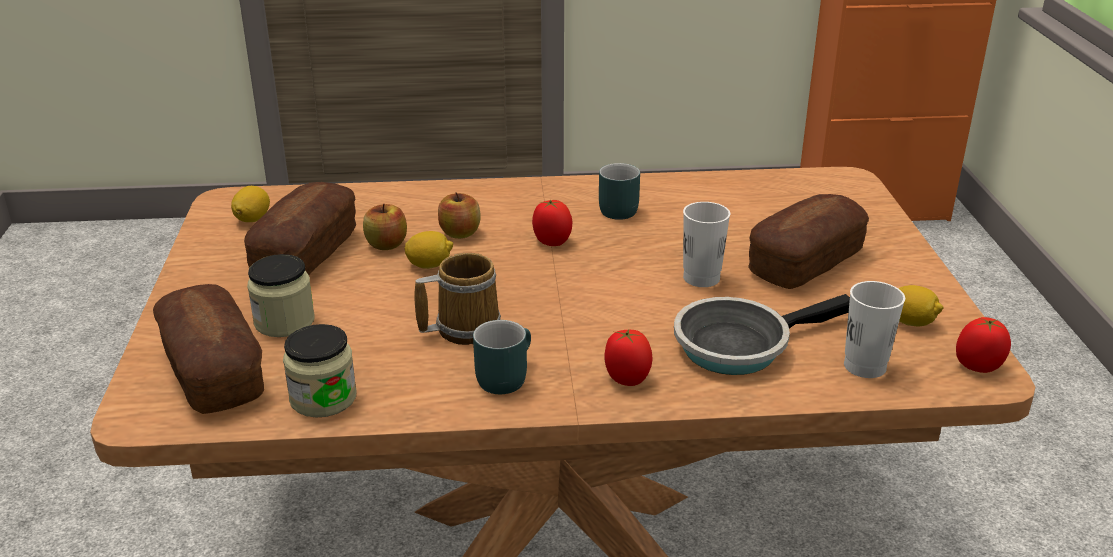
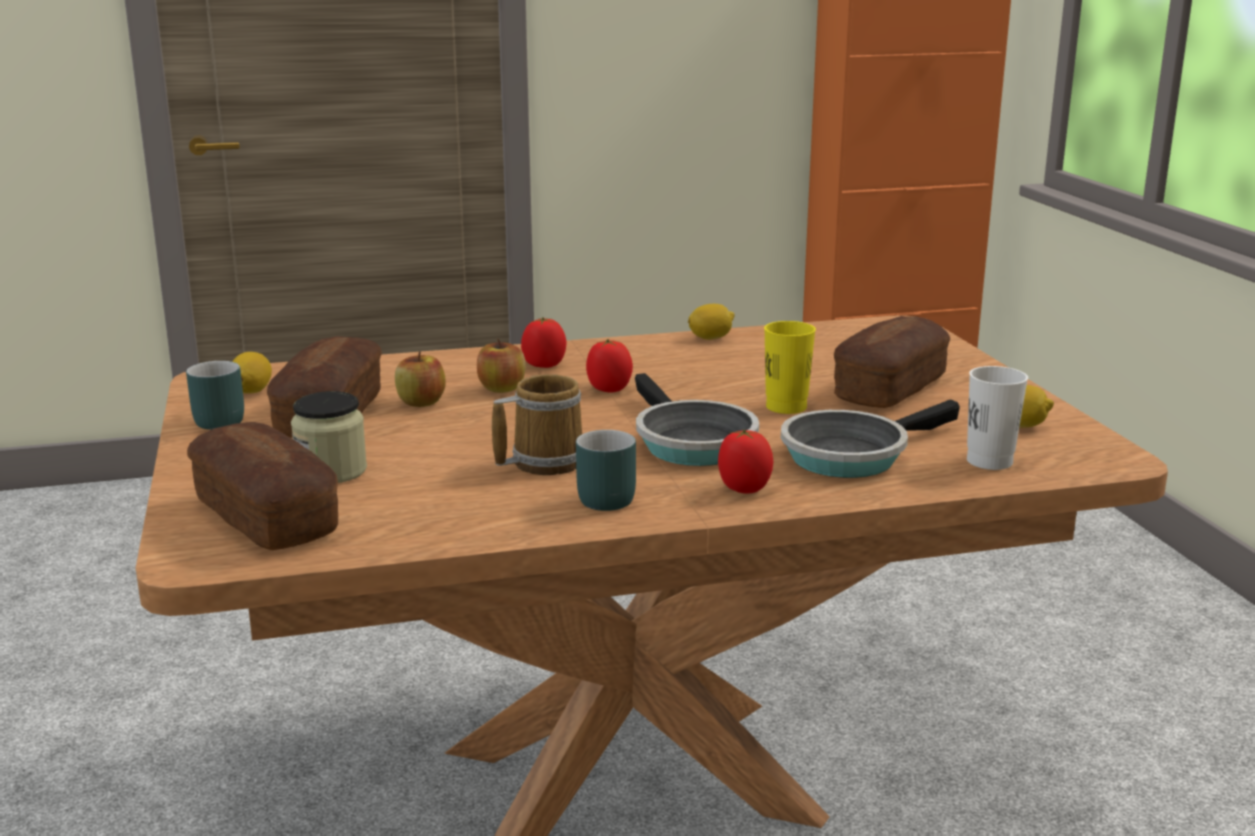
camera: 10 degrees left, 10 degrees down
(323, 398) = (408, 529): jar -> none
(429, 265) = (479, 415): lemon -> lemon (711, 338)
(599, 315) = (690, 442): none -> frying pan
(614, 209) = (665, 360): turquoise mug -> turquoise mug (215, 419)
(701, 278) = (786, 407): white cup -> yellow cup
(978, 367) = (1103, 453): tomato -> tomato (544, 365)

